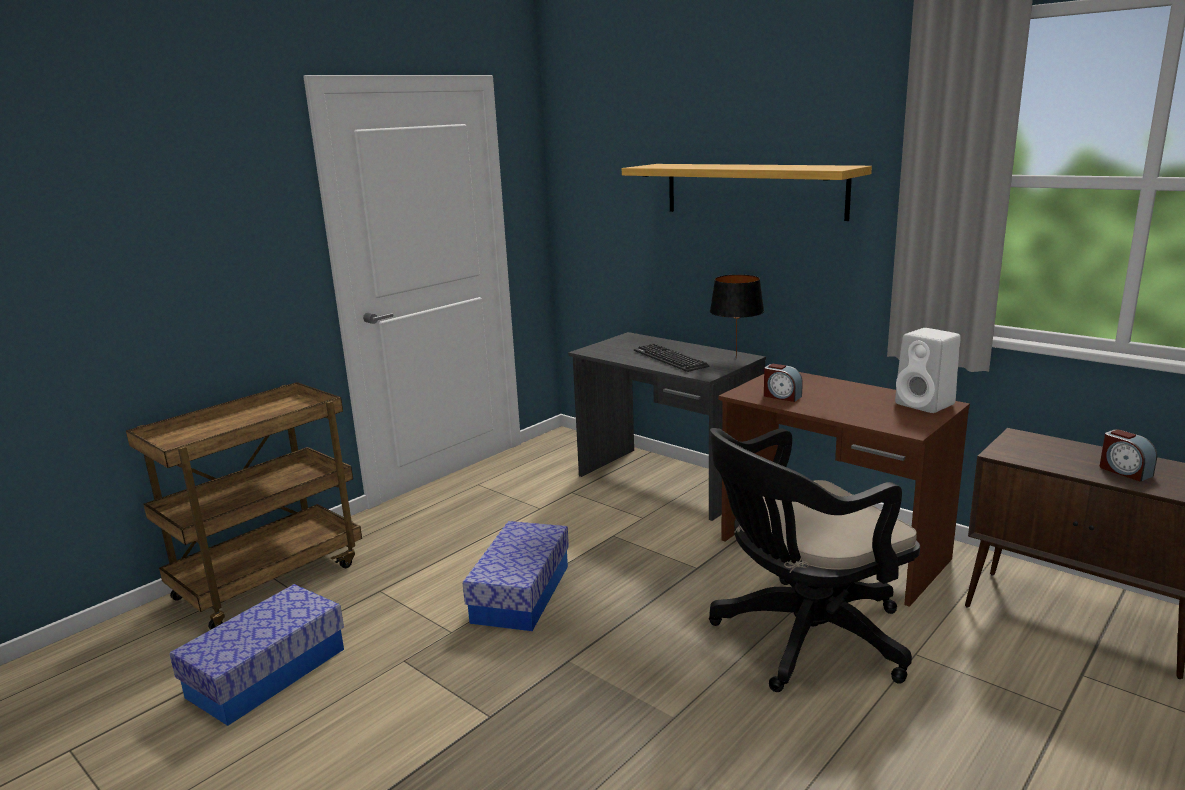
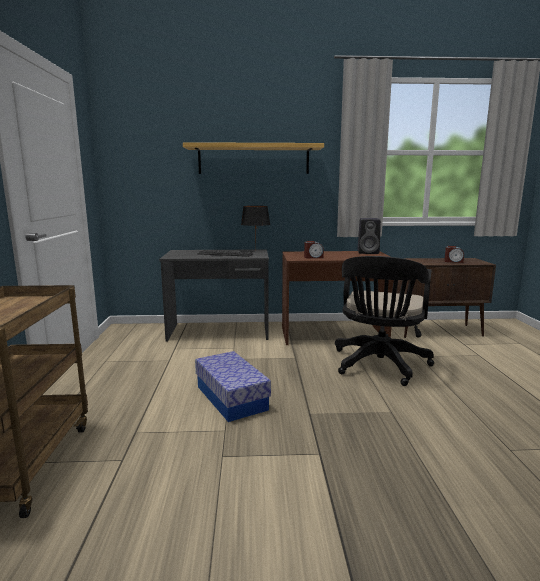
camera: 45 degrees left, 5 degrees down
(267, 672) = (131, 513): storage box -> none
(926, 404) = (369, 252): white speaker -> black speaker

